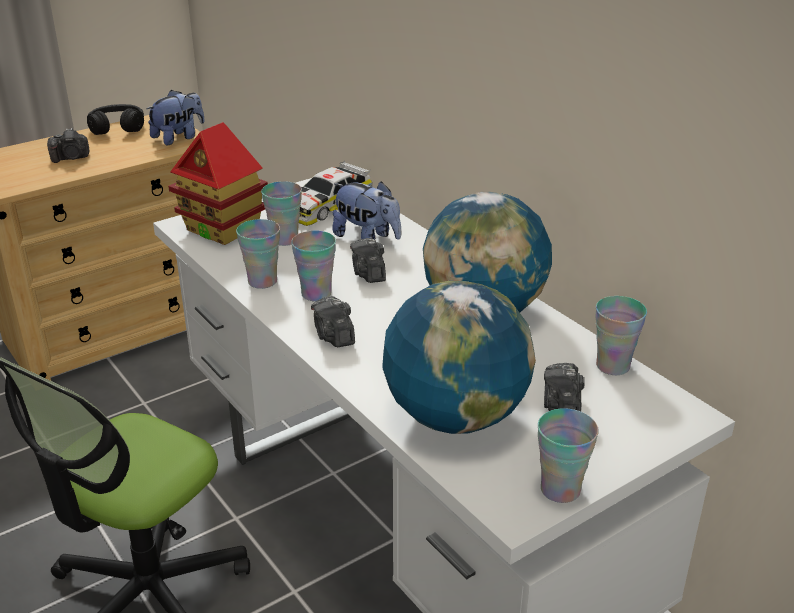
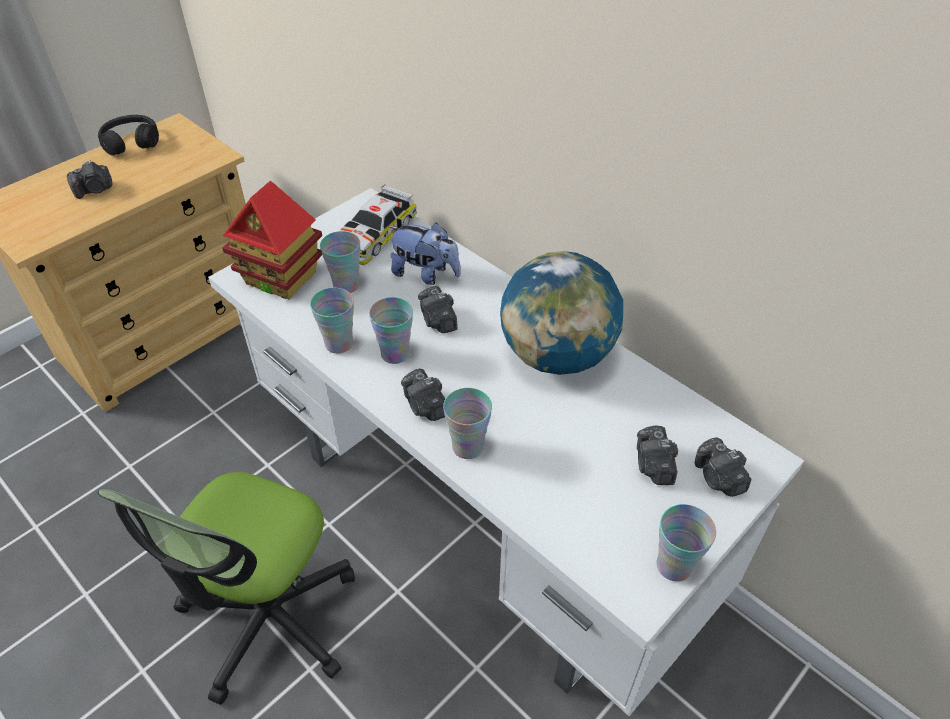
camera: 10 degrees left, 15 degrees up
(178, 138) = (199, 151): plush toy -> none
(455, 416) = (562, 491): globe -> none
(612, 366) = (687, 409): cup -> cup (468, 447)
(631, 425) = (718, 478): none -> camera

